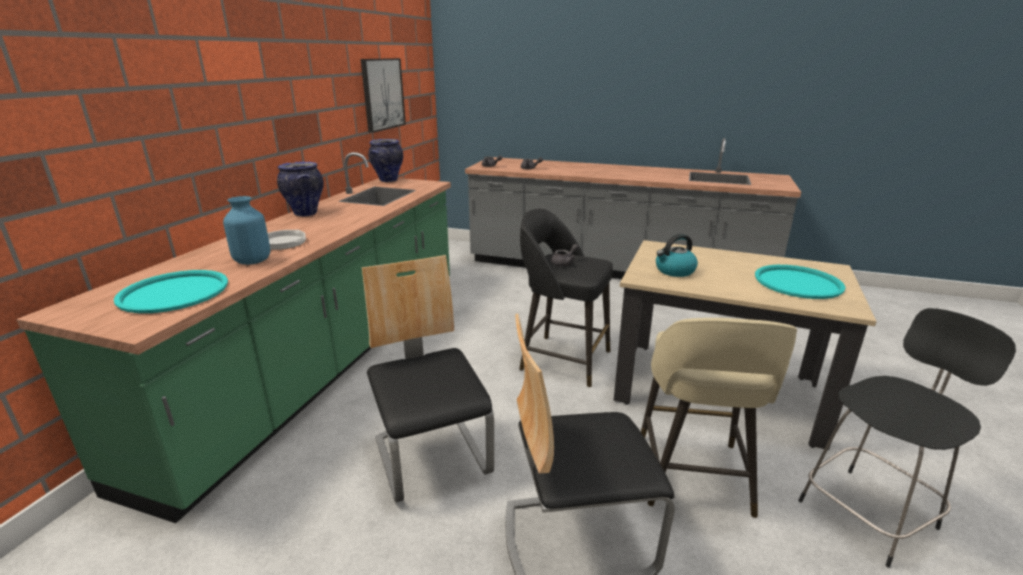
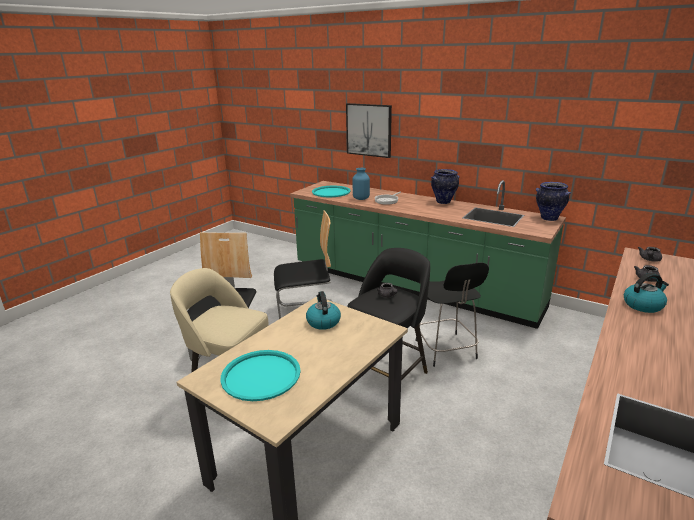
camera: 105 degrees right, 0 degrees up
(382, 94) = (603, 147): picture -> picture (369, 130)
(573, 171) = (643, 305): none -> kettle
(869, 512) = (149, 469): black stool -> black stool (446, 351)

